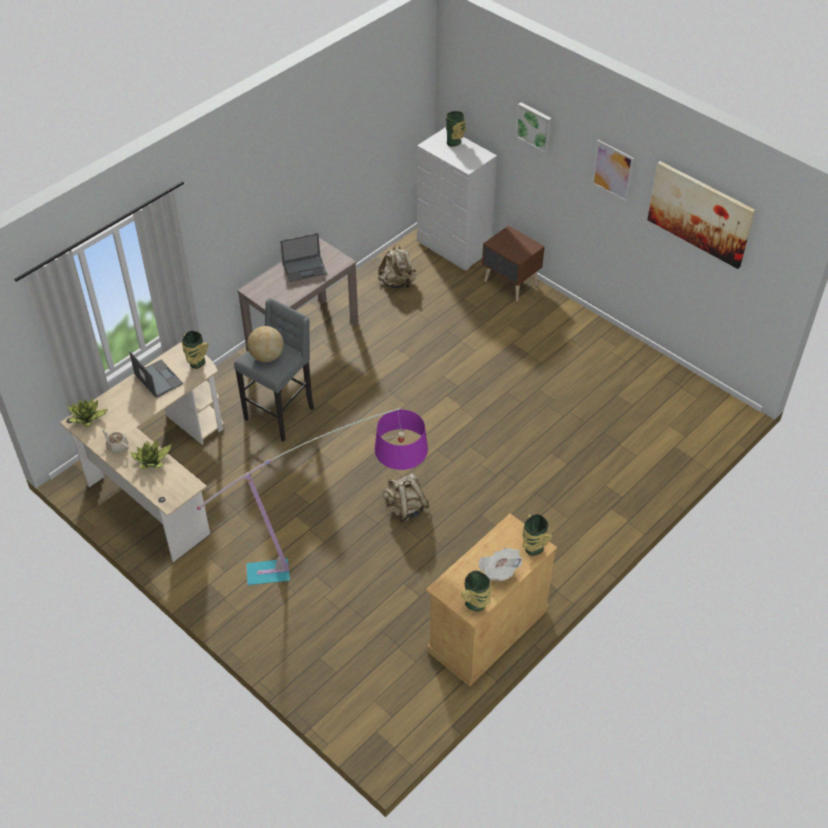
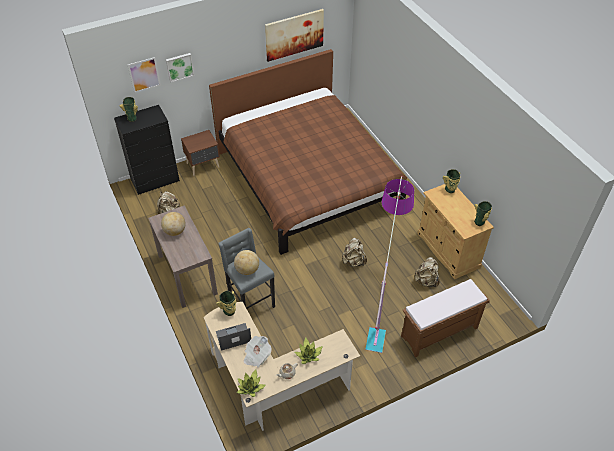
camera: 70 degrees left, 0 degrees up
(305, 268) = (175, 231): laptop -> globe
(309, 650) = (438, 332): none -> brown bench
(406, 612) = (426, 281): none -> beige backpack
(454, 247) = (155, 180): white dresser -> black dresser
(498, 571) = (460, 207): newspaper -> newspaper (256, 356)
(549, 407) = (307, 179): none -> brown bed
(612, 170) = (238, 52): picture -> picture (144, 75)

